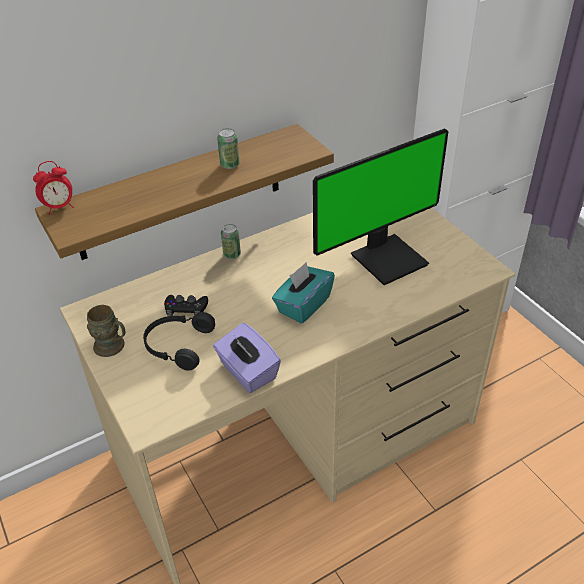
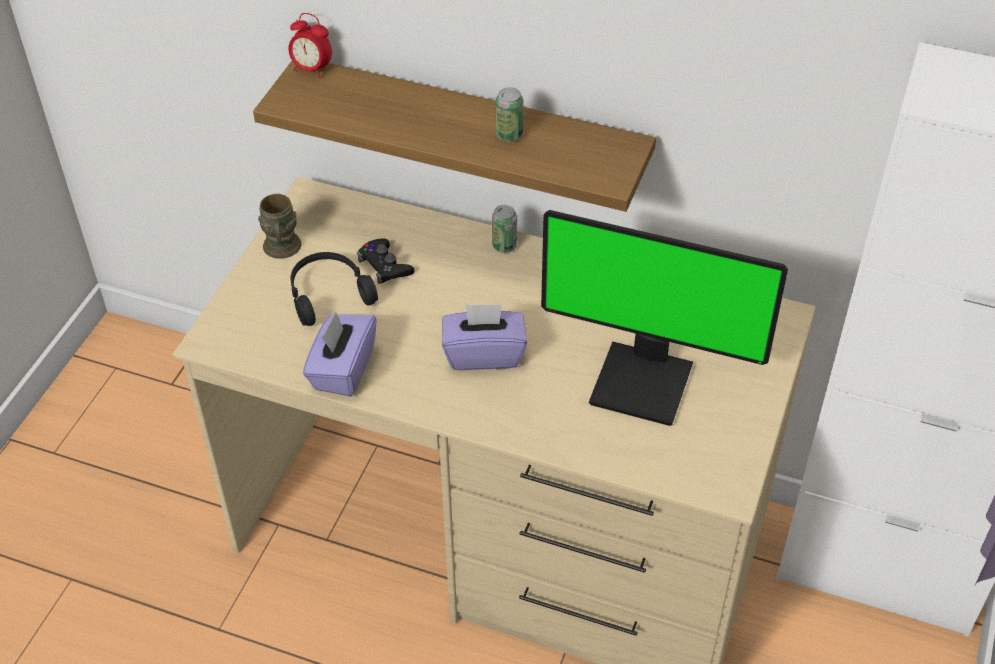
camera: 50 degrees right, 5 degrees up
(303, 305) = (484, 354): turquoise tissue box -> purple tissue box

